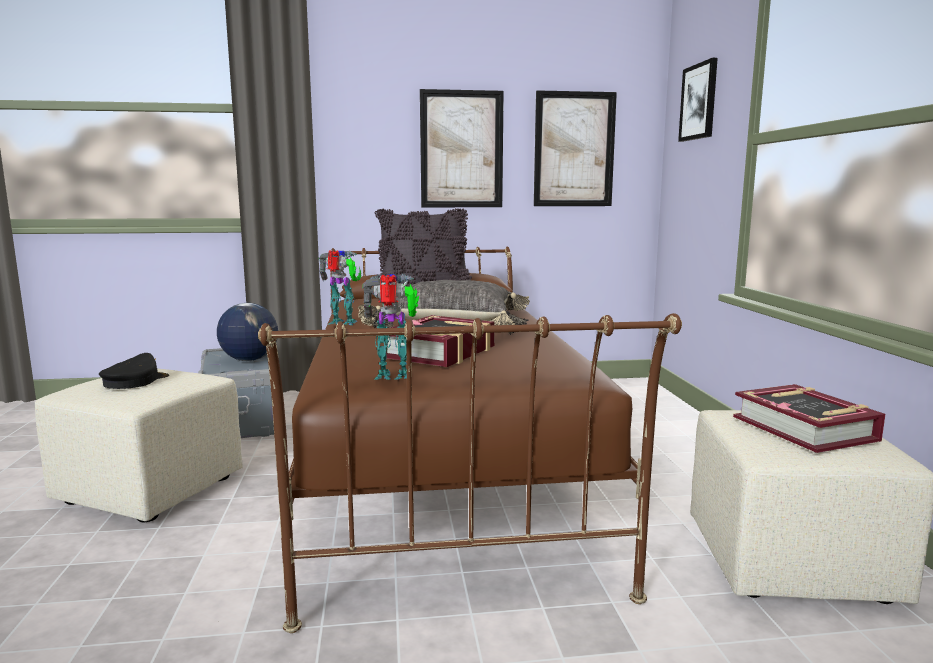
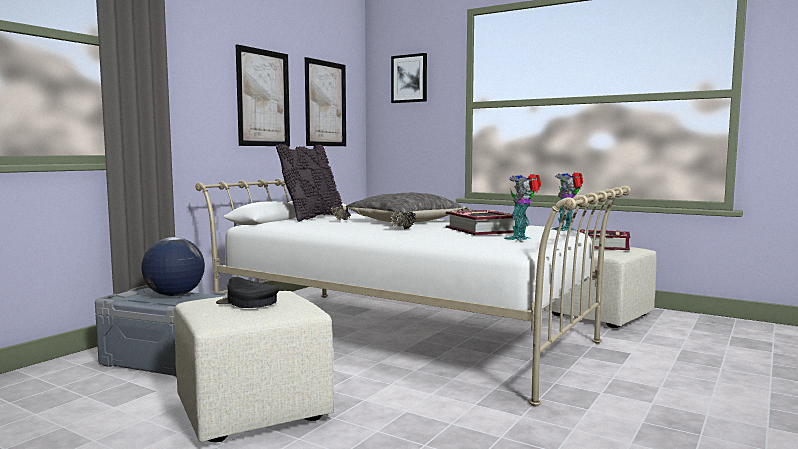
camera: 50 degrees left, 5 degrees down
(135, 381) = (247, 302): black cap -> black cap turned 45 degrees counterclockwise
(343, 323) = (354, 230): toy robot -> toy robot (566, 229)
(439, 472) = (400, 336): brown bed -> white bed

